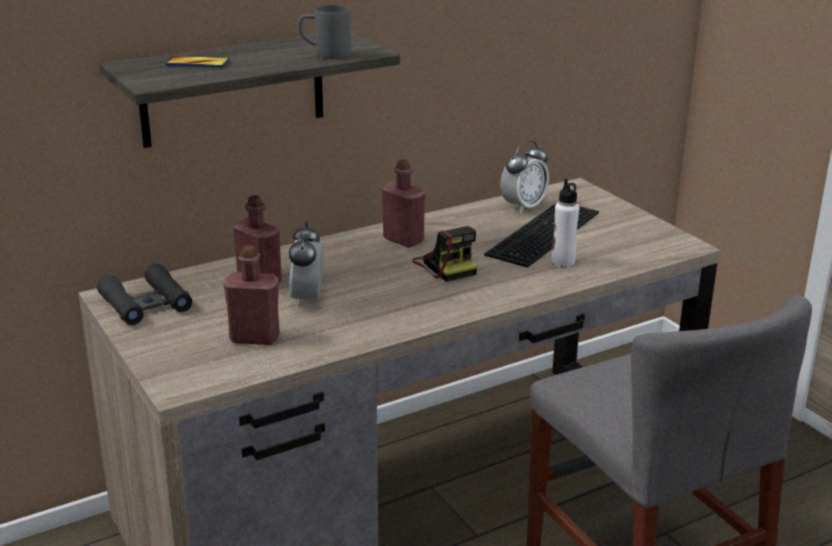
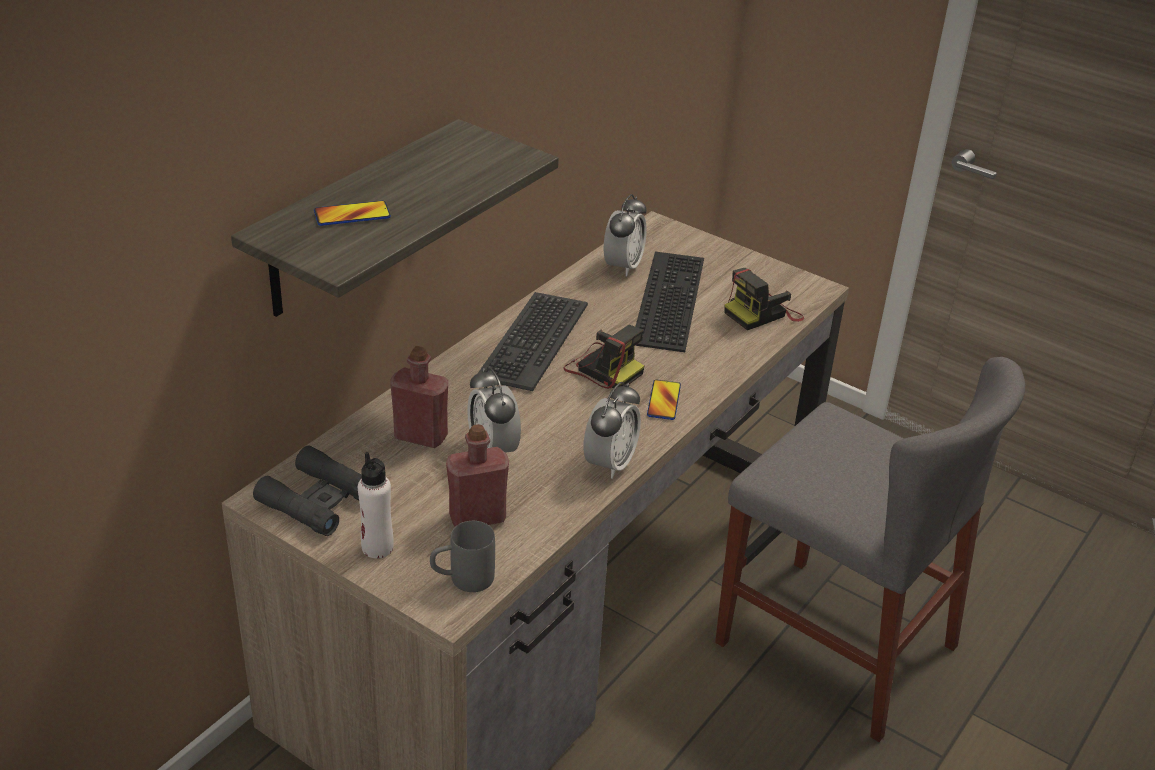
camera: 25 degrees left, 10 degrees up
(325, 54) = (480, 172): grey mug -> grey mug (462, 580)
(395, 326) = (610, 463): none -> alarm clock
(403, 240) = (532, 341): red bottle -> keyboard
(479, 295) = (664, 401): none -> phone
(563, 262) = (714, 338): white bottle -> white bottle (377, 547)
(621, 254) = (762, 314): none -> camera

